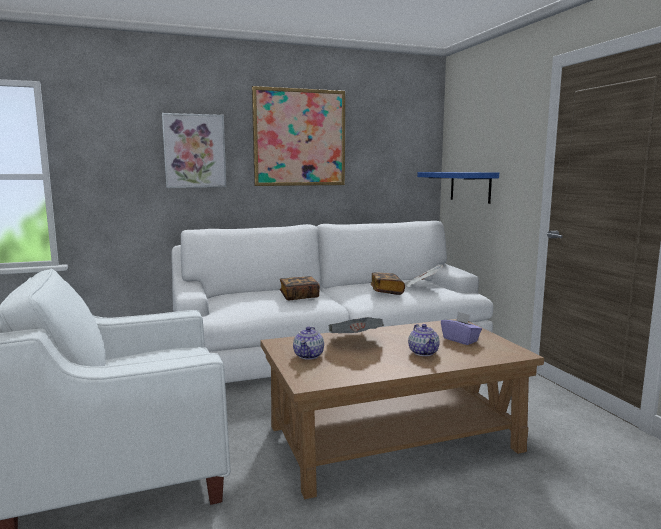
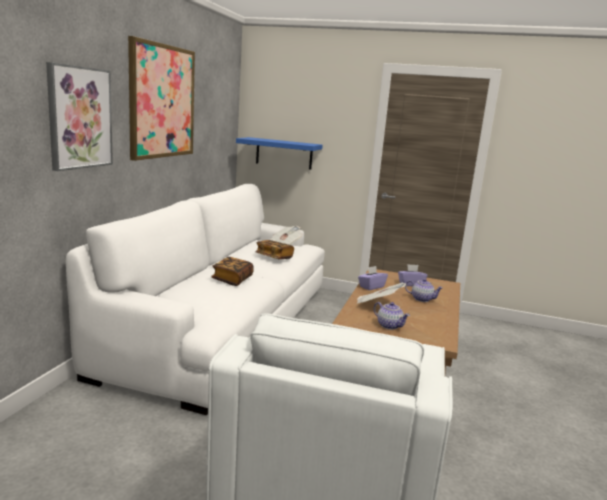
camera: 55 degrees left, 5 degrees up
(403, 329) = (371, 287): none -> purple tissue box

